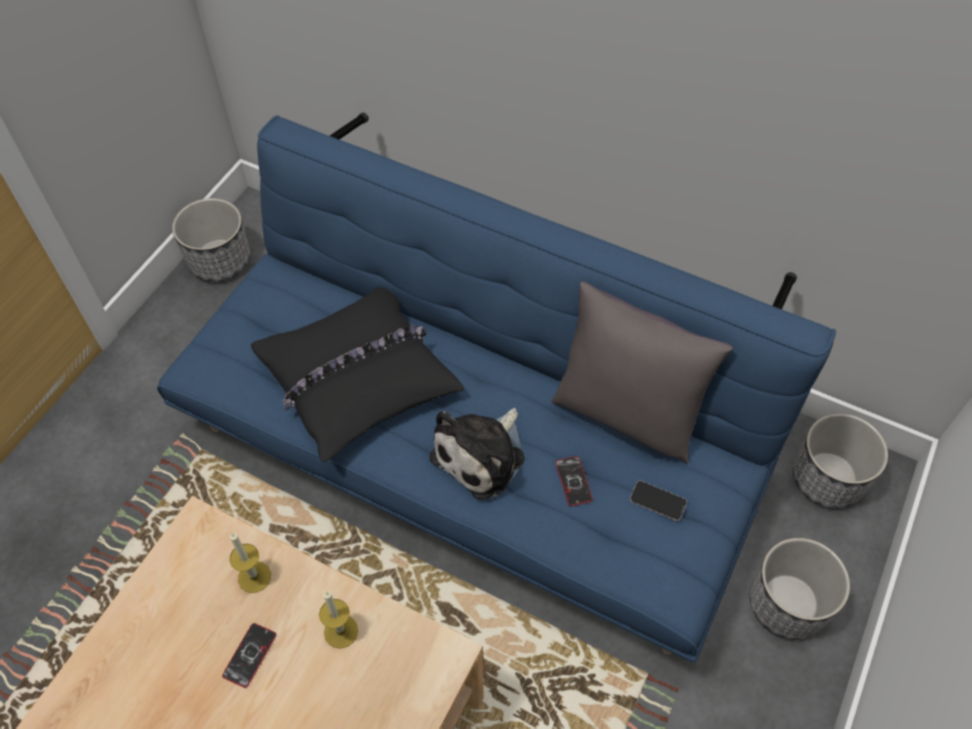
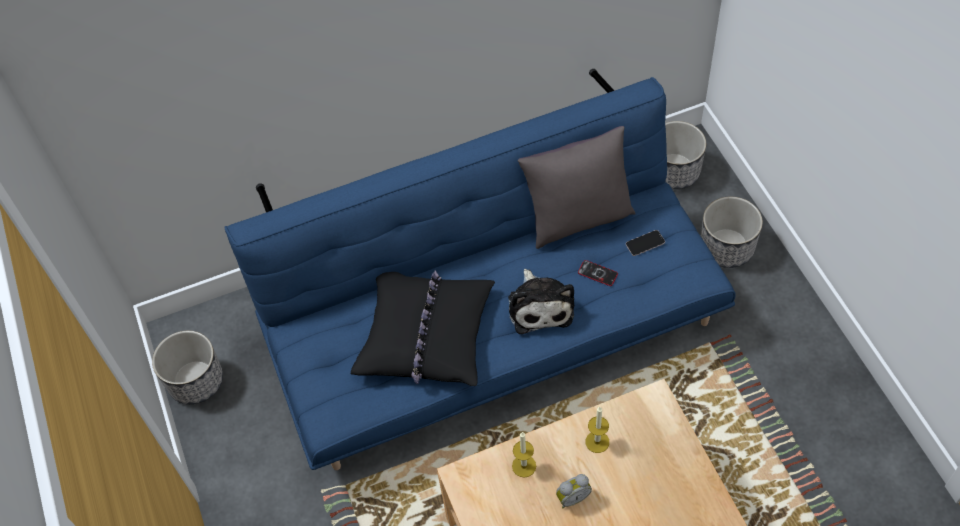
camera: 45 degrees left, 0 degrees up
(250, 655) = (572, 497): phone -> alarm clock

